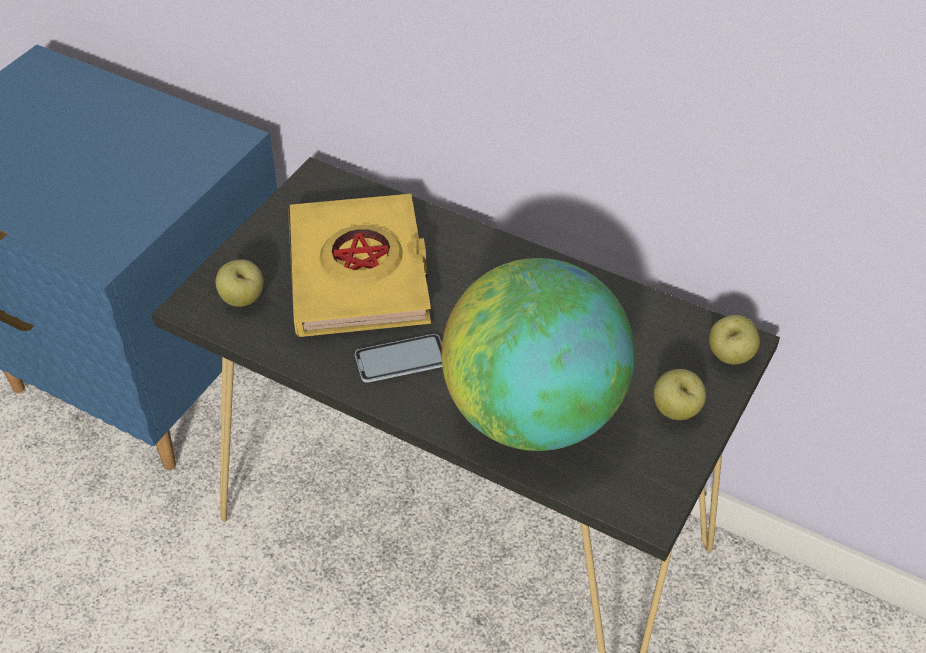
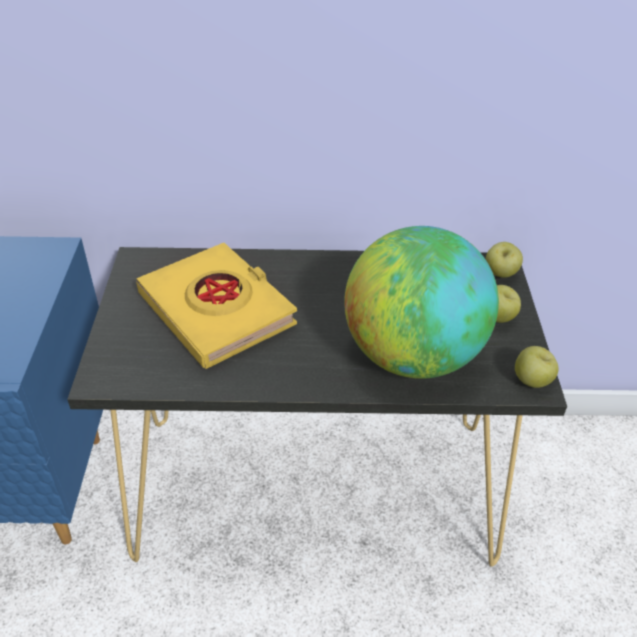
camera: 30 degrees left, 5 degrees down
(243, 299) = (139, 360): apple -> apple (532, 381)
(401, 360) = (293, 356): phone -> none

